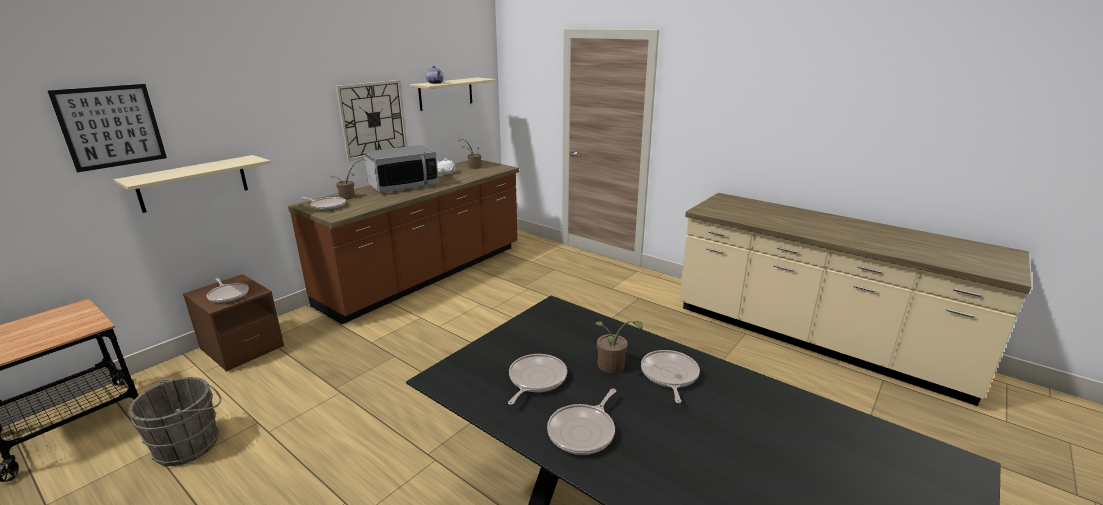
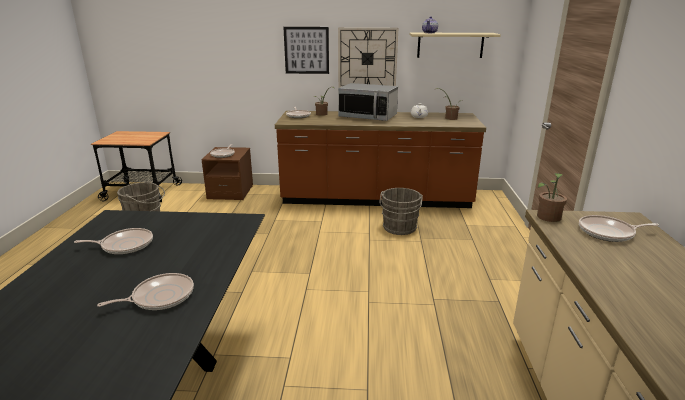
camera: 55 degrees right, 0 degrees up
(111, 126) = (195, 38): picture -> picture (306, 50)
(193, 183) = (231, 81): beige shelf -> none
(495, 288) = (399, 228): none -> grey bucket
(583, 431) = (59, 281): frying pan -> frying pan (608, 232)
(612, 367) = (159, 268): potted plant -> potted plant (547, 218)

